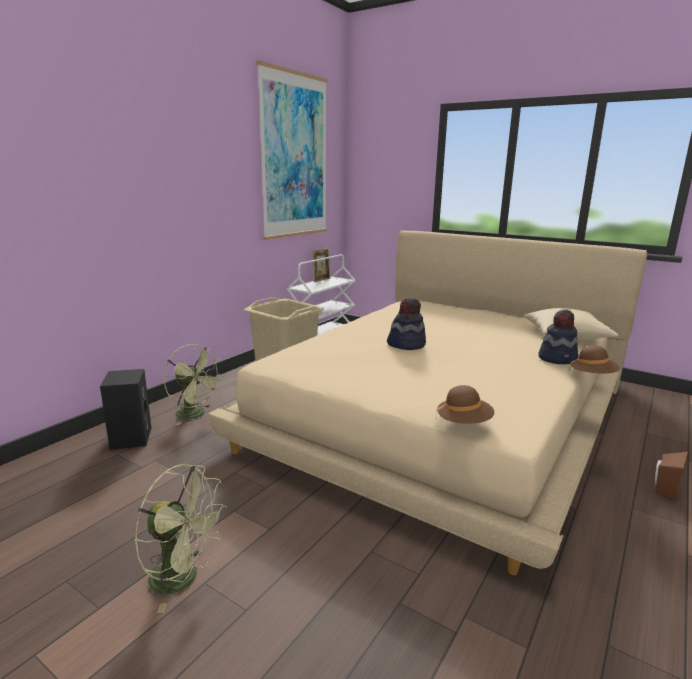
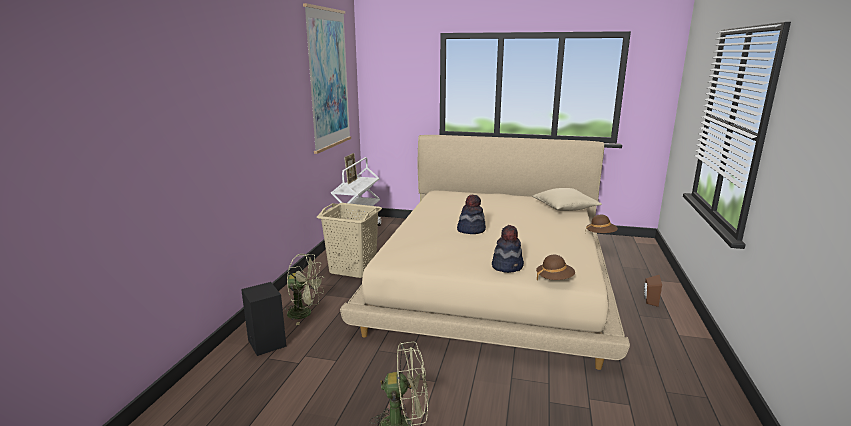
camera: 20 degrees left, 0 degrees up
(558, 358) = (572, 225): hat -> hat (507, 266)

